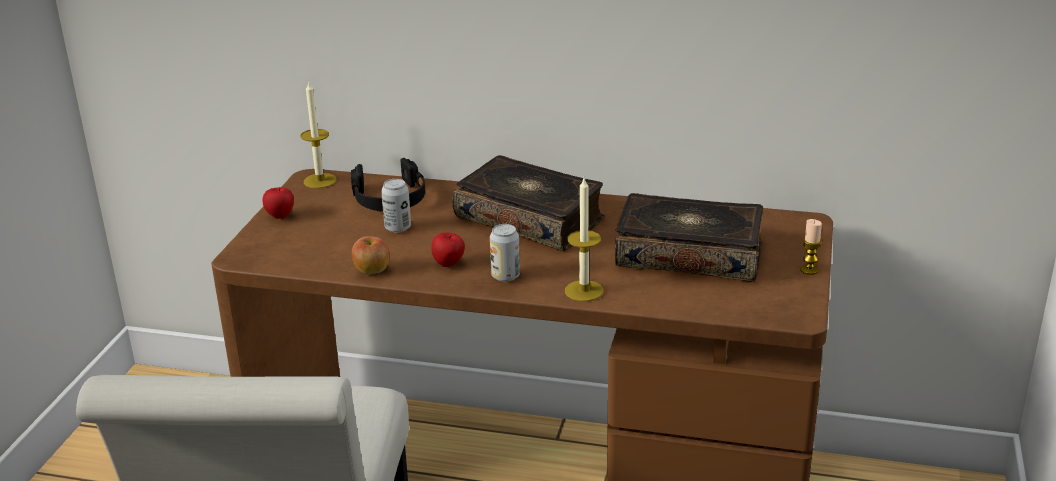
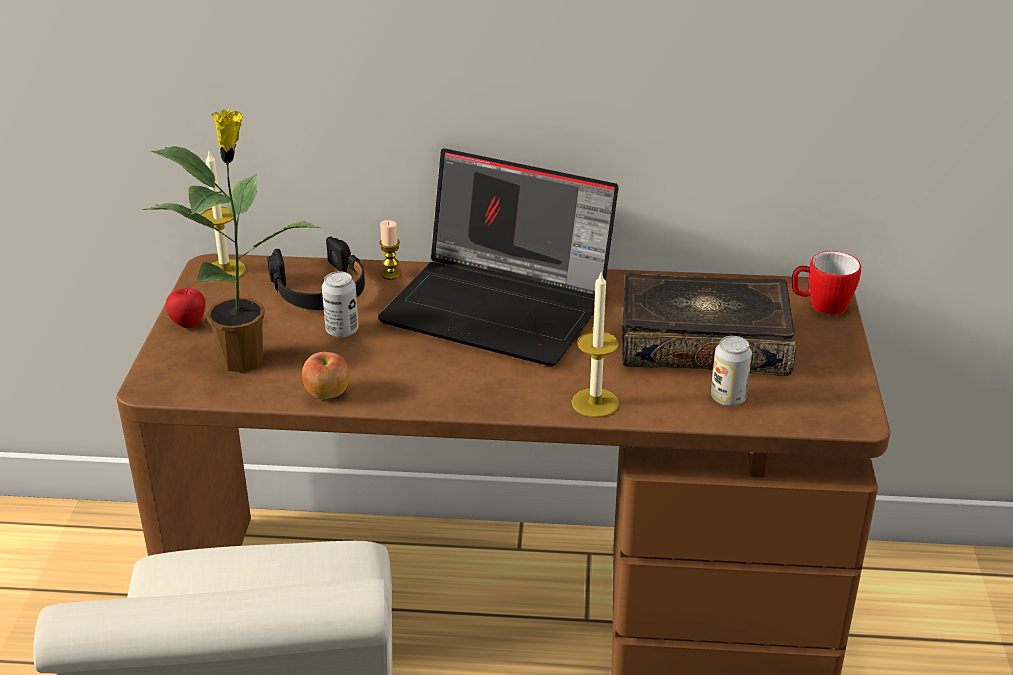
camera: 10 degrees left, 5 degrees up
(316, 242) = (245, 358): none -> potted plant
(449, 264) = (420, 378): apple -> none
(505, 276) = (494, 389): can -> can (728, 398)
(530, 218) = (501, 307): book -> laptop
(799, 232) = (820, 306): none -> mug
(809, 270) = (847, 355): candle -> candle (391, 274)

